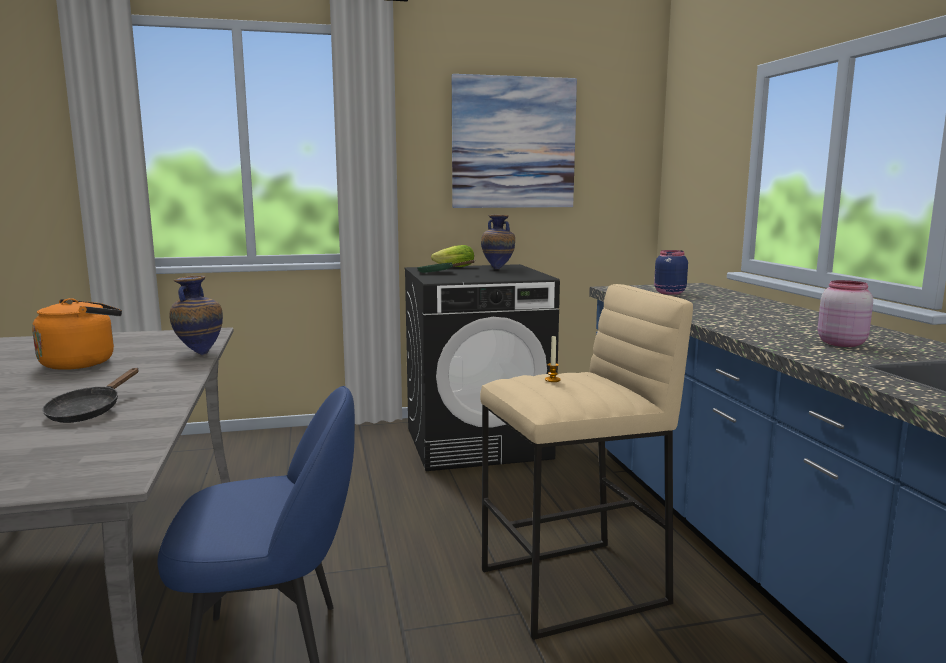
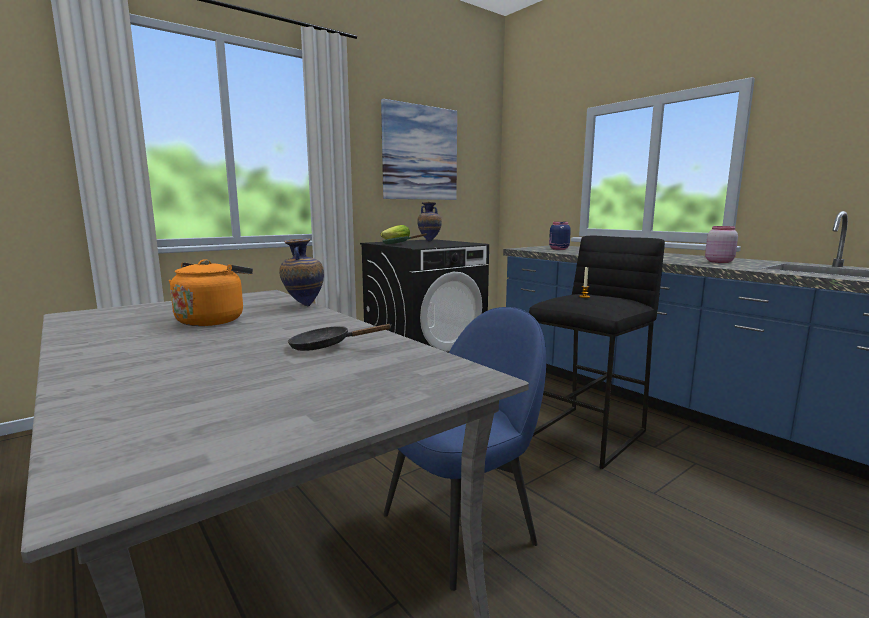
camera: 25 degrees left, 0 degrees up
(89, 411) = (326, 347): black frying pan -> black frying pan turned 105 degrees clockwise
(574, 587) = (587, 435): beige stool -> black stool

